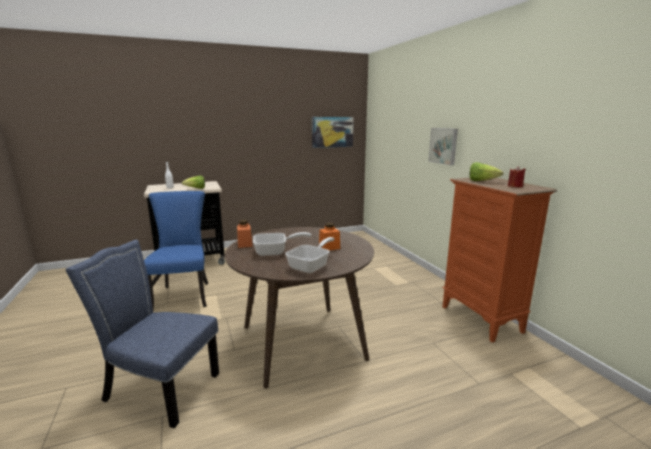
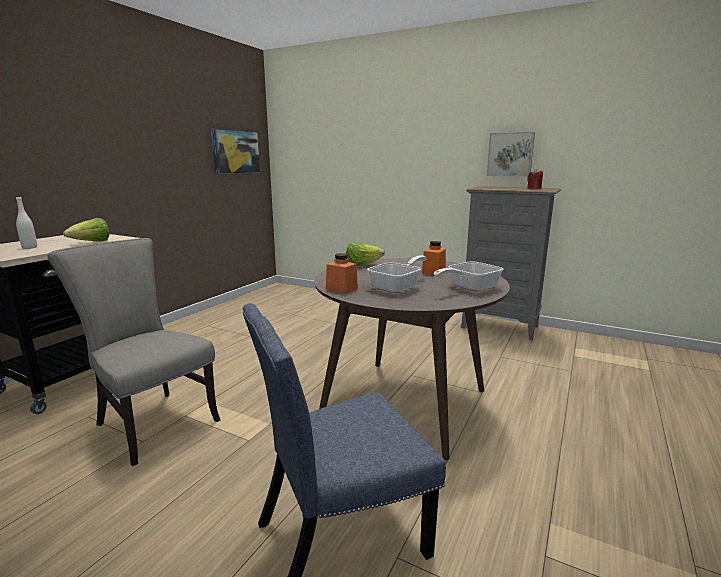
camera: 40 degrees left, 0 degrees up
(183, 294) = (152, 421): blue chair -> grey chair
(311, 266) = (468, 288): frying pan -> frying pan turned 120 degrees counterclockwise
(444, 145) = (413, 160): picture -> picture (510, 154)
(481, 181) = (498, 188): lettuce -> lettuce (362, 265)
(481, 320) = (501, 327): orange dresser -> grey dresser

